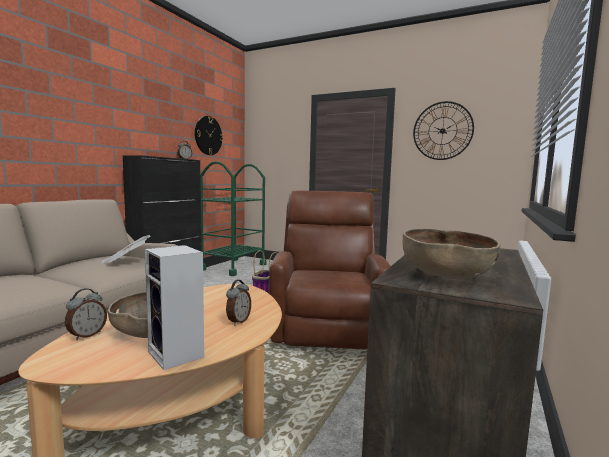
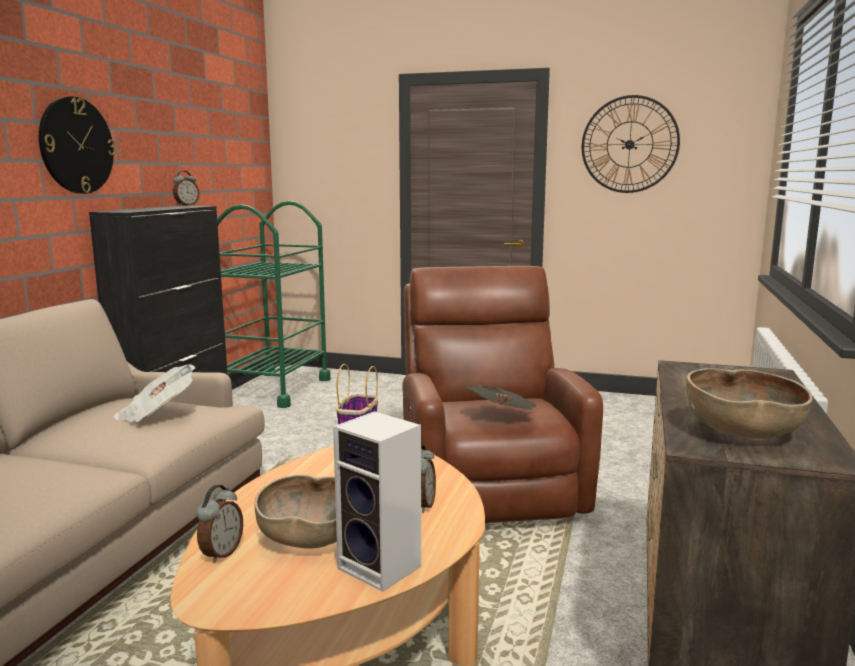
camera: 10 degrees left, 5 degrees up
(208, 135) = (215, 153): wall clock -> wall clock (76, 145)
(328, 279) = (503, 417): none -> newspaper

